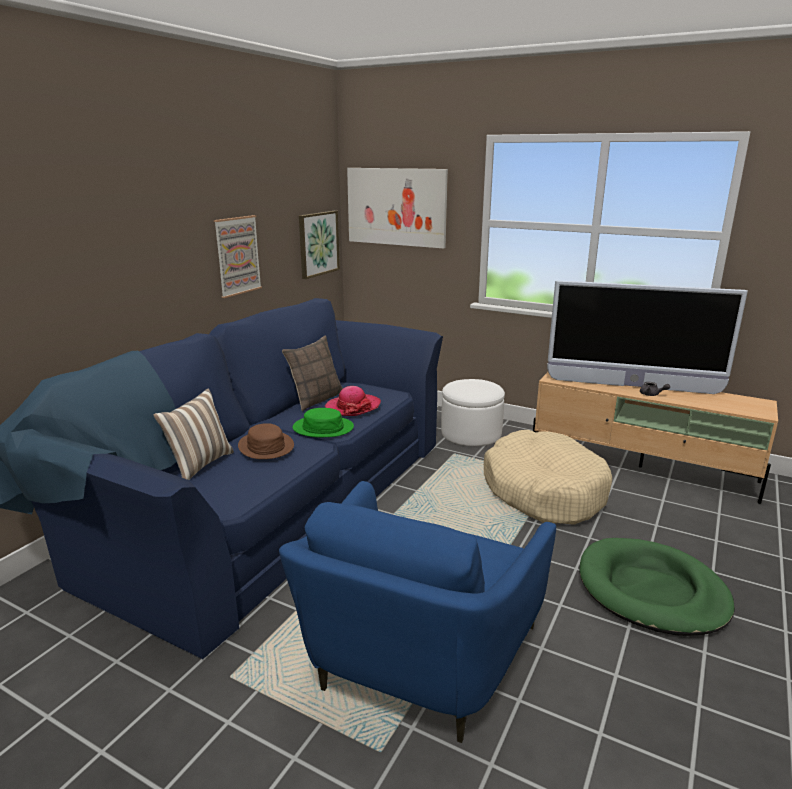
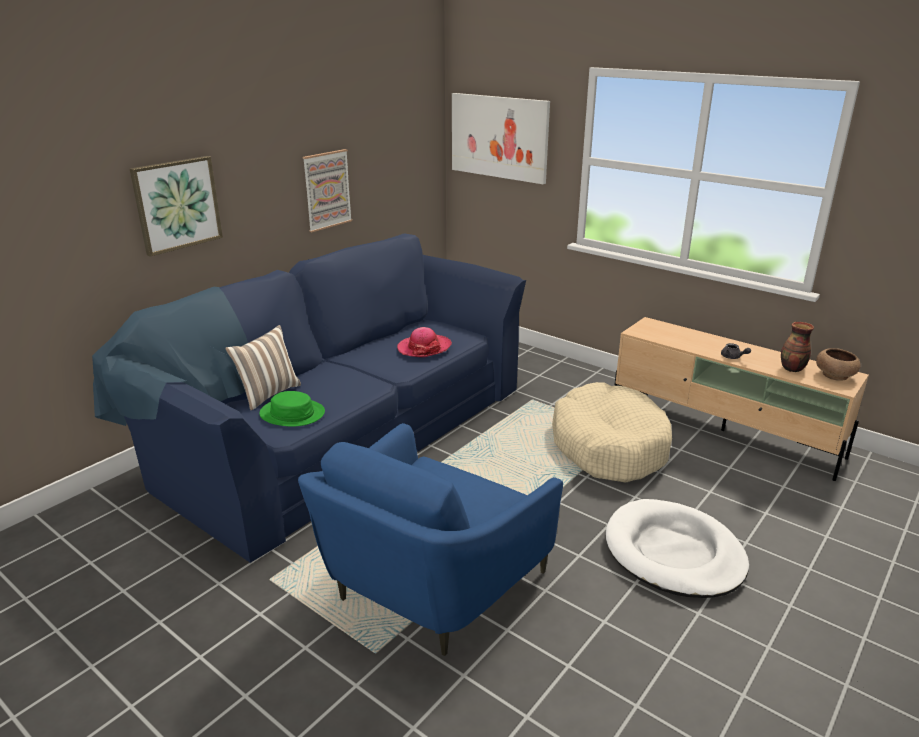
camera: 10 degrees right, 5 degrees up
(266, 446) = (330, 382): brown hat -> none
(316, 399) = (393, 336): pillow -> none
(318, 244) = (417, 173): picture -> picture (177, 204)
(323, 428) = (388, 367): green hat -> green hat (292, 413)
(471, 433) = (558, 379): white ottoman -> none
(632, 386) = (717, 346): television -> none
(651, 591) = (673, 553): green dog bed -> white dog bed
(709, 400) = (792, 369): none -> vase
(749, 403) = (835, 375): none -> brown bowl

